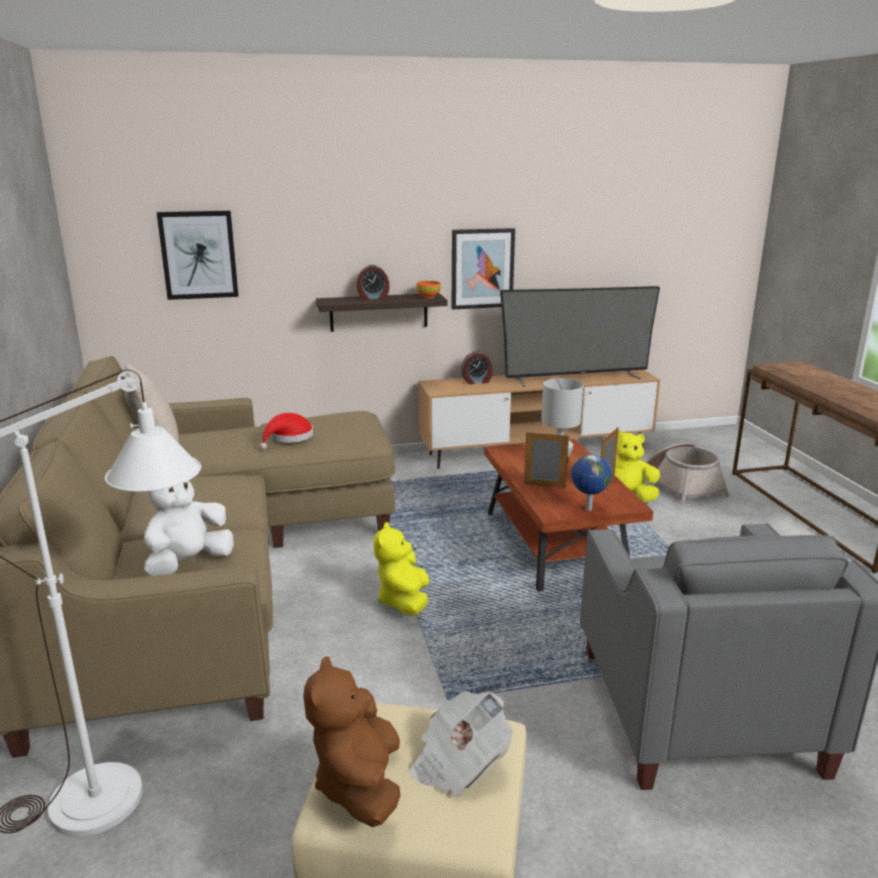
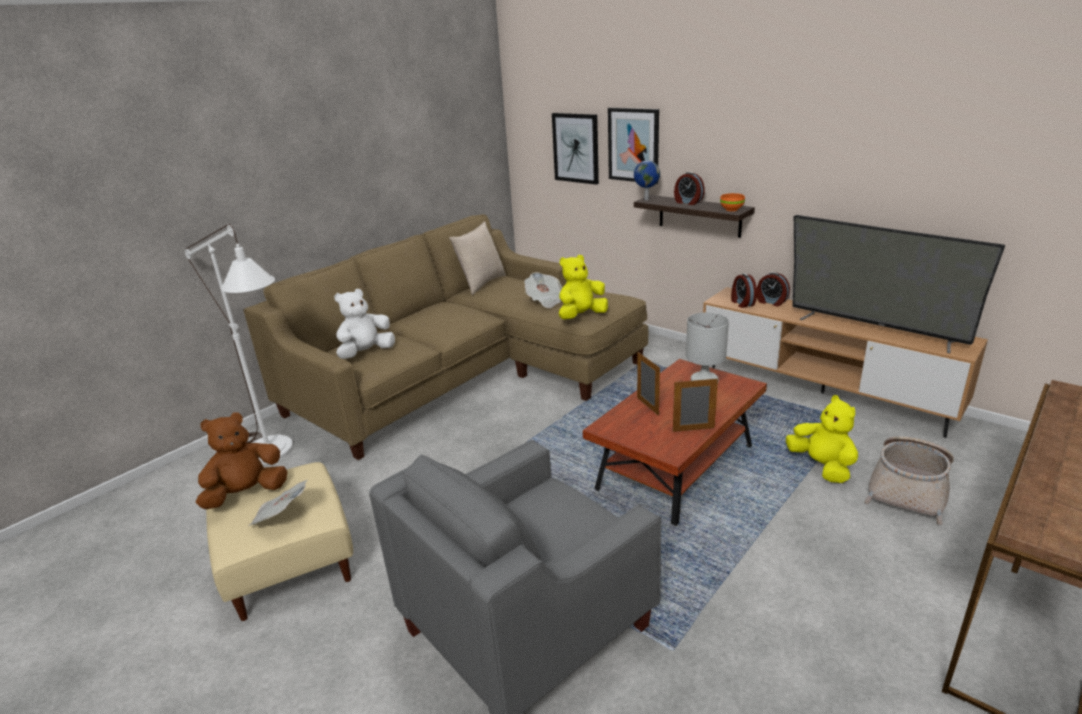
camera: 55 degrees right, 5 degrees up
(188, 564) = (366, 353): white plush toy -> white plush toy turned 45 degrees counterclockwise
(288, 438) = (545, 300): red hat -> newspaper
(404, 601) = (516, 445): yellow plush toy -> yellow plush toy (581, 316)
(459, 388) = (742, 303): none -> alarm clock
(482, 268) = (801, 189): picture -> picture (633, 145)
(588, 509) = (634, 438): globe -> globe (646, 199)

